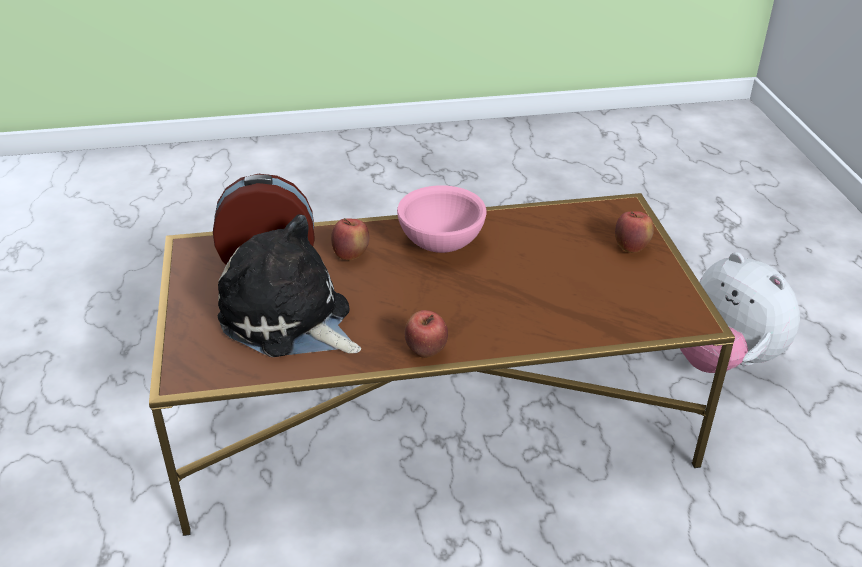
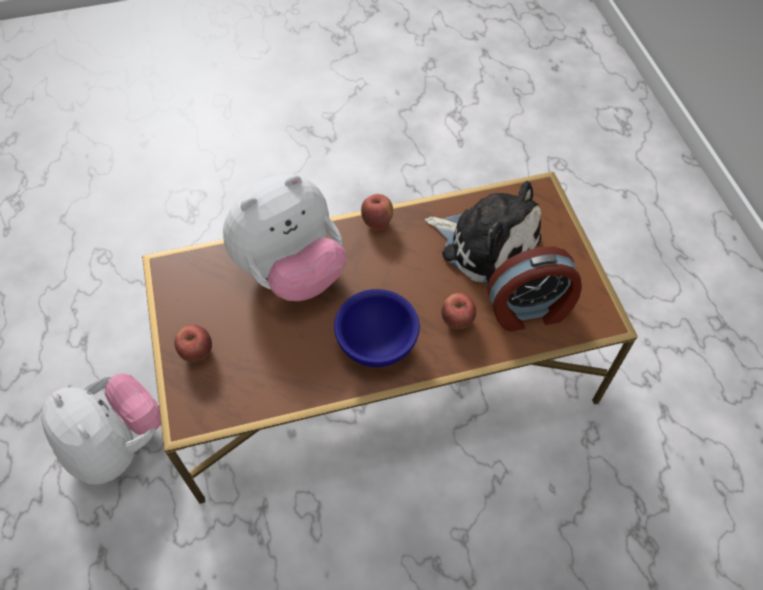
camera: 175 degrees right, 20 degrees up
(441, 244) = (376, 343): pink bowl -> blue bowl
(538, 308) = (291, 271): none -> plush toy

